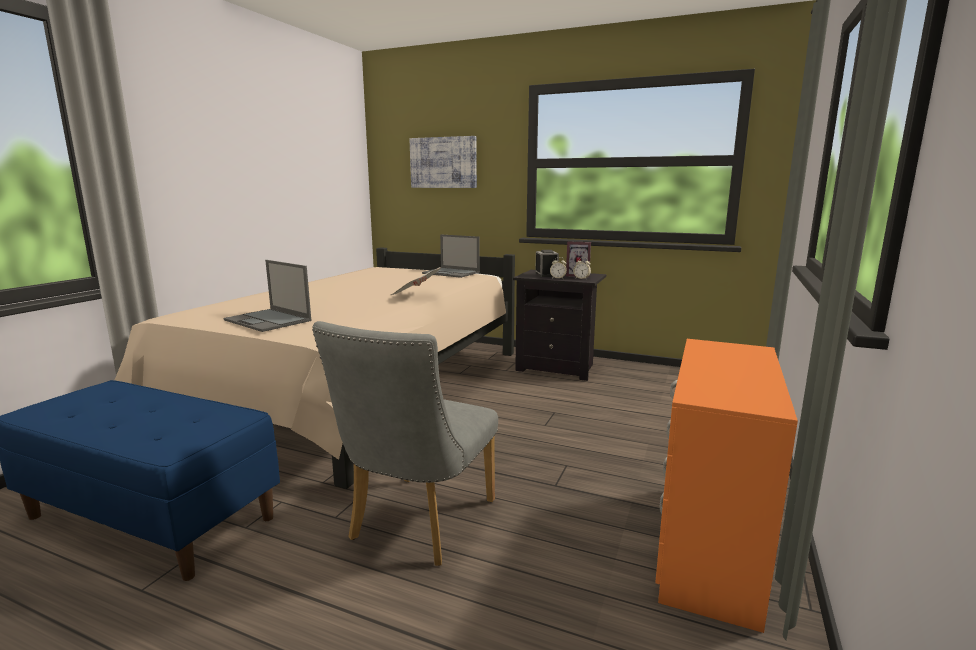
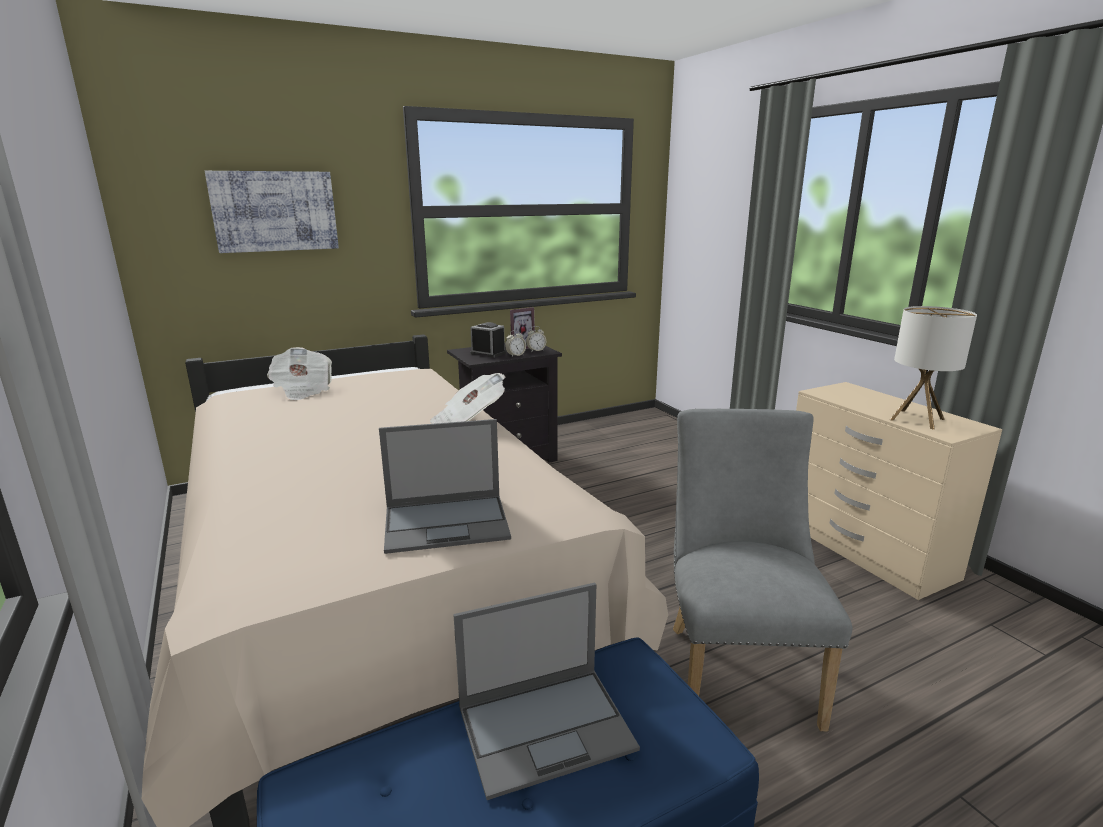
camera: 50 degrees left, 5 degrees up
(402, 271) = (302, 390): none -> newspaper
(417, 525) = (736, 666): grey chair -> grey chair turned 150 degrees counterclockwise
(451, 273) = (380, 376): laptop -> laptop (547, 727)
(707, 547) = (864, 549): orange dresser -> beige dresser
(717, 382) = (916, 419): none -> table lamp

